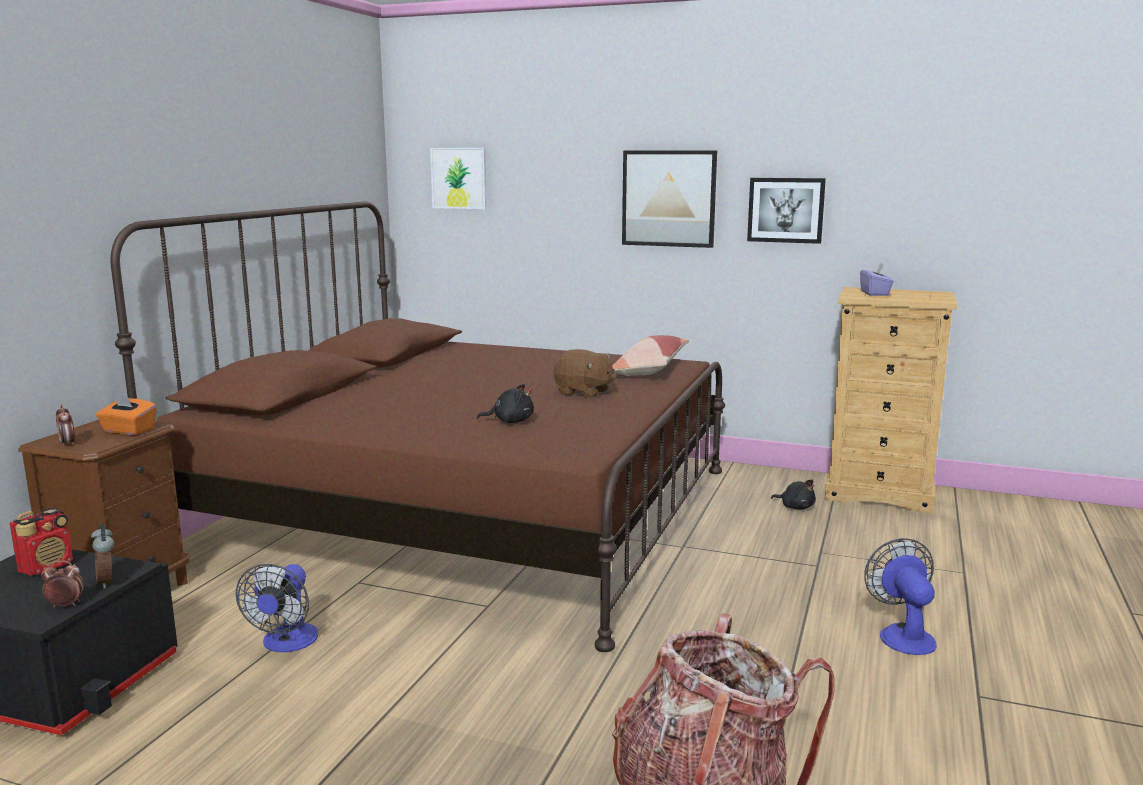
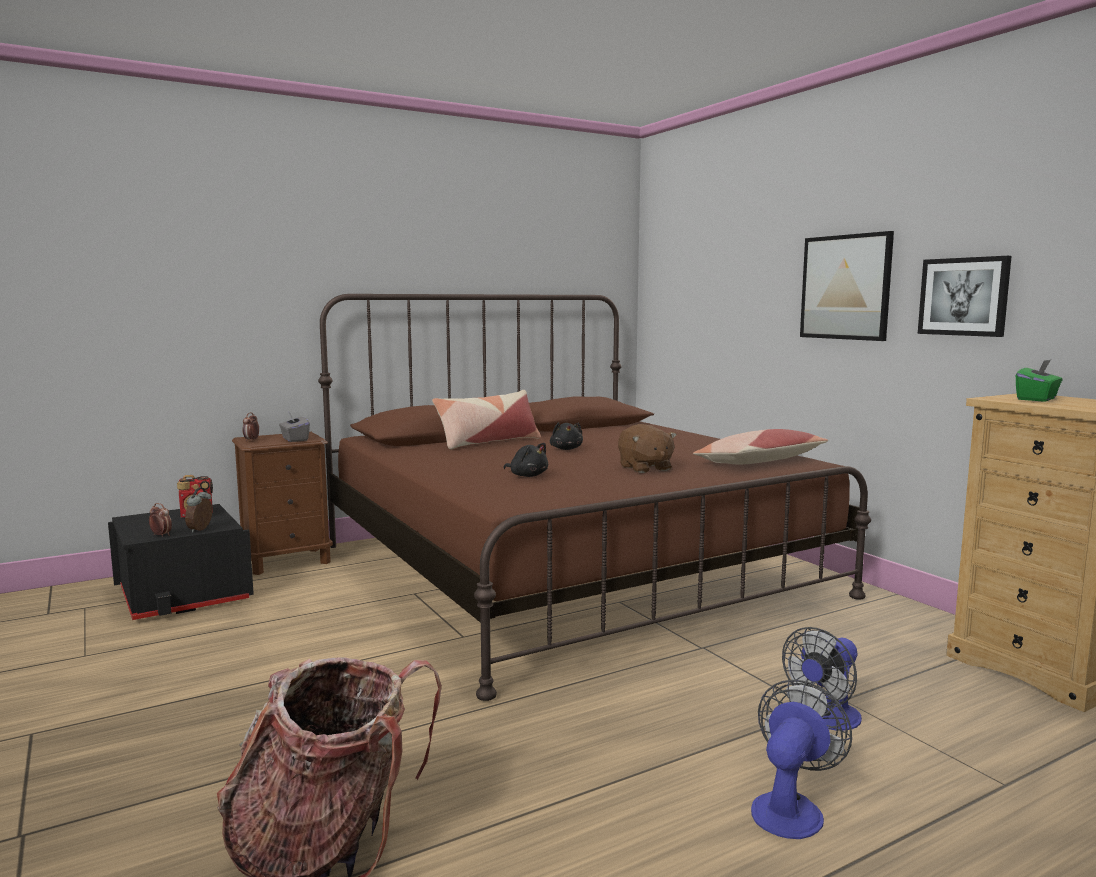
camera: 40 degrees right, 5 degrees down
(128, 431) = (294, 439): orange tissue box -> grey tissue box
(286, 643) = (310, 615): fan -> fan (826, 719)
(362, 391) = (488, 442): none -> pillow
(459, 178) = (682, 274): picture -> none
(795, 507) = (894, 651): black plush toy -> black plush toy (566, 449)
(875, 293) = (1037, 399): purple tissue box -> green tissue box

